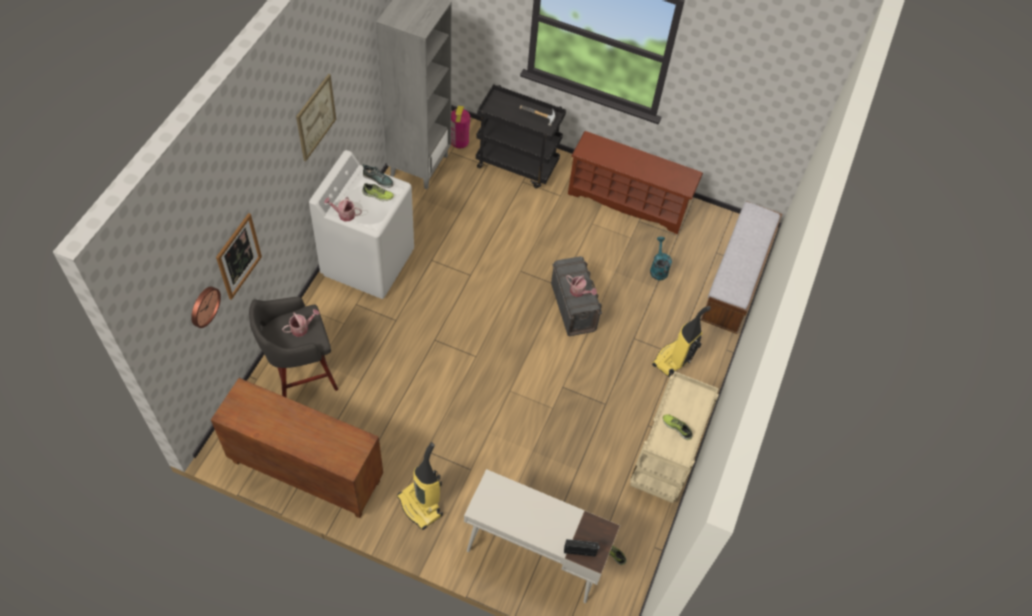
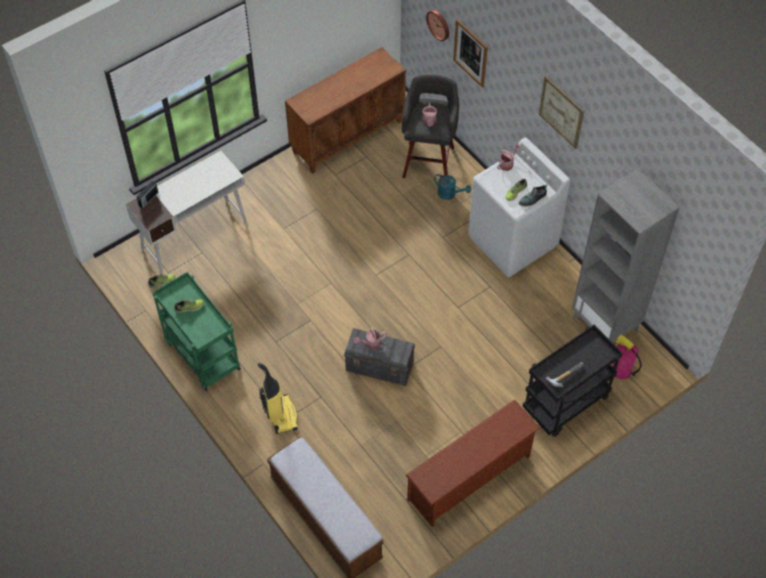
camera: 125 degrees right, 0 degrees up
(421, 506) = (277, 188): vacuum cleaner -> none
(658, 268) = (378, 459): turquoise watering can -> turquoise watering can (449, 194)
(664, 462) = (201, 355): beige cart -> green cart

